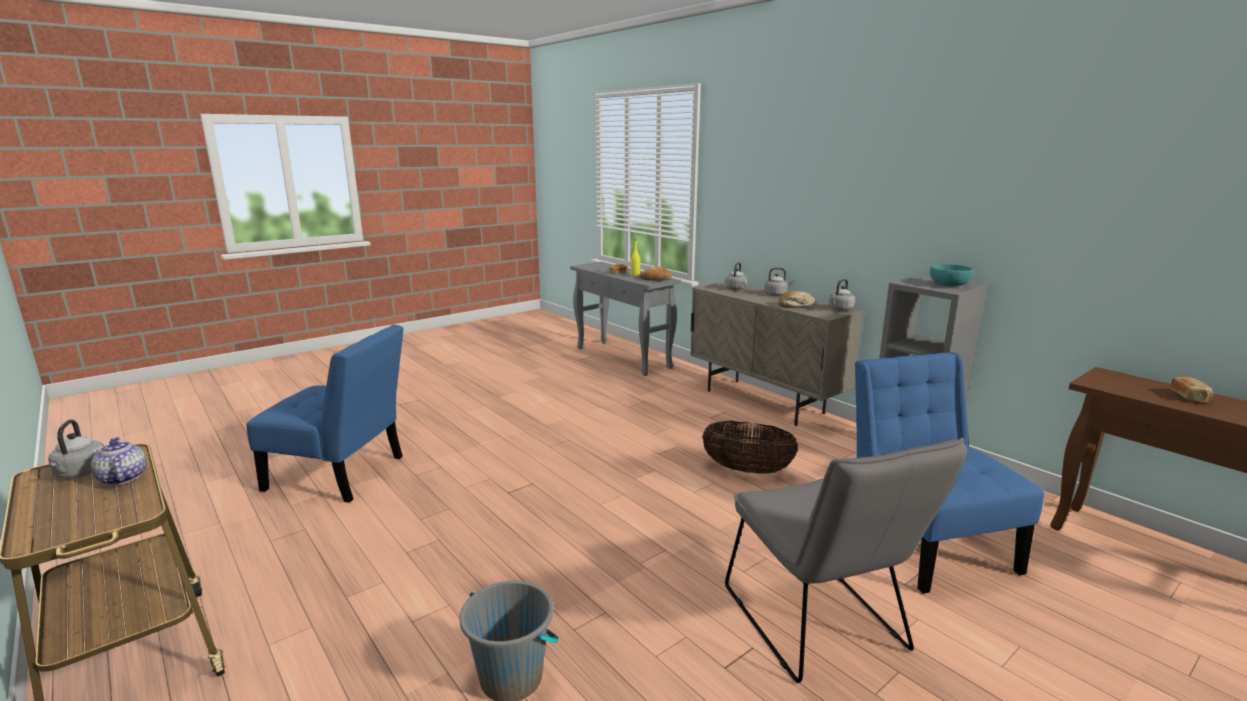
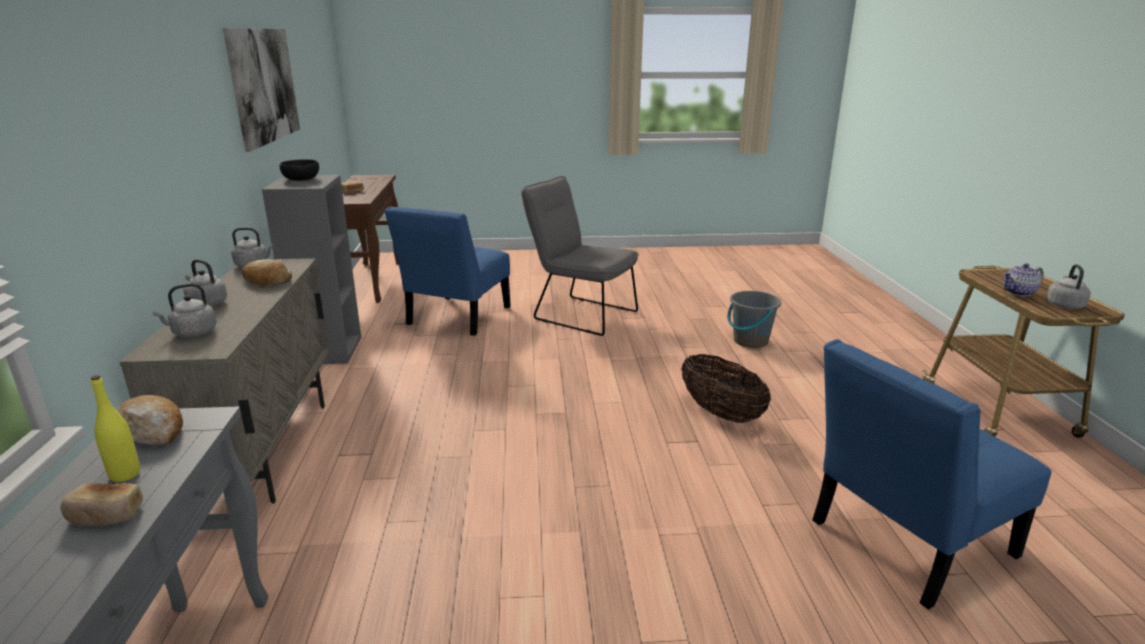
camera: 145 degrees left, 5 degrees up
(122, 478) = (1019, 292): teapot -> teapot turned 75 degrees clockwise
(341, 475) = (904, 542): blue chair -> blue chair turned 75 degrees counterclockwise
(747, 470) = (462, 385): basket -> basket (721, 413)
(820, 626) = (579, 314): grey chair -> grey chair turned 75 degrees counterclockwise
(949, 285) = (301, 179): turquoise bowl -> black bowl
(1016, 191) = (264, 85): none -> picture

